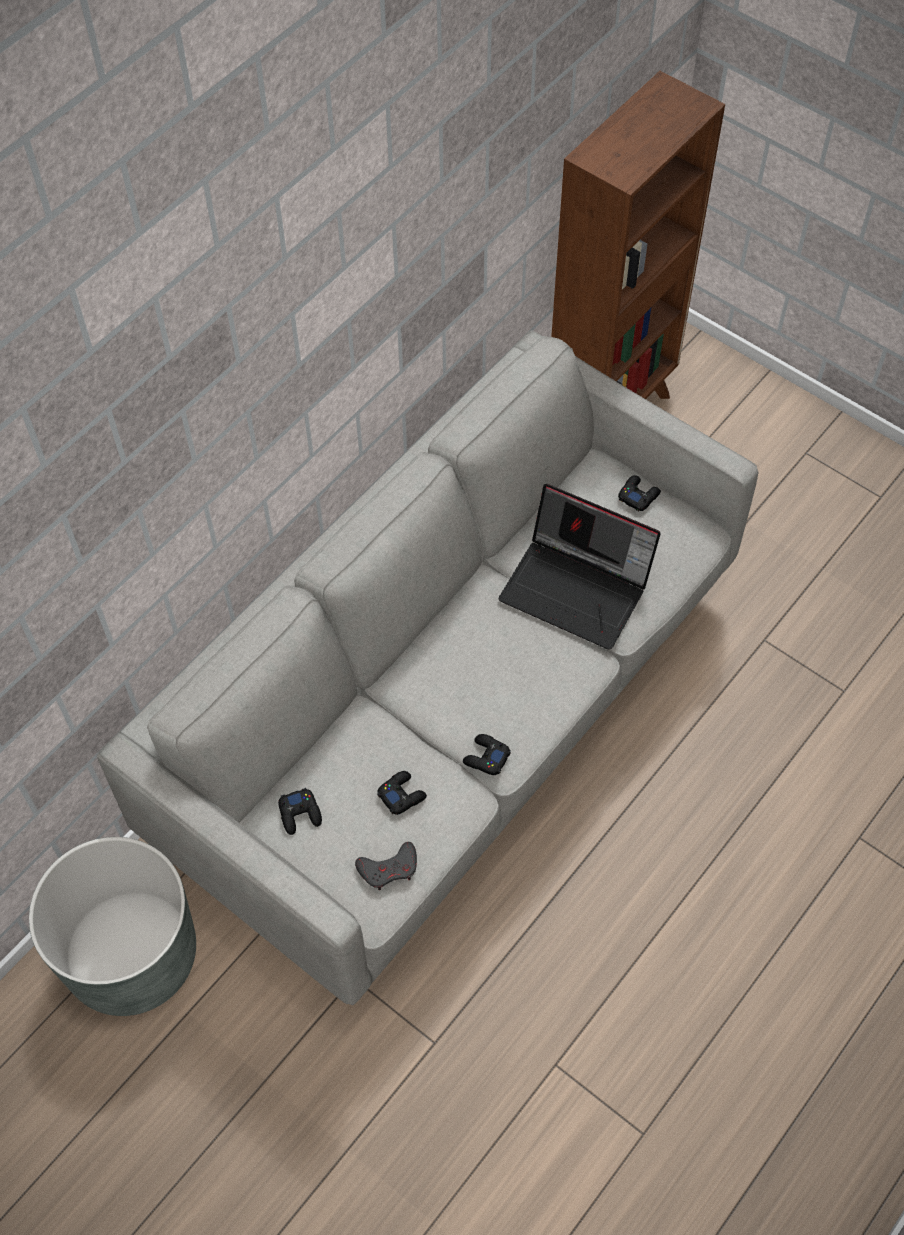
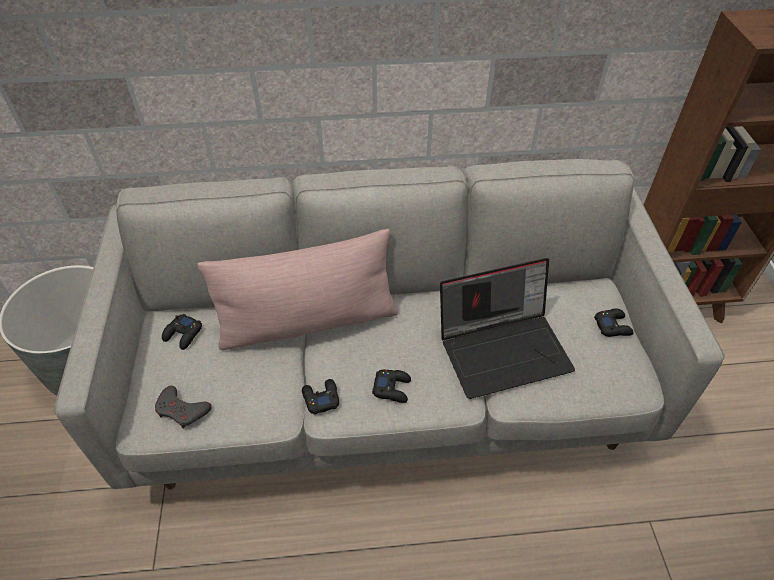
camera: 45 degrees right, 10 degrees down
(394, 705) = (308, 322): none -> pink pillow
(401, 795) = (246, 374): black game controller -> black game controller (392, 388)
(578, 588) = (504, 348): laptop -> laptop turned 90 degrees counterclockwise

